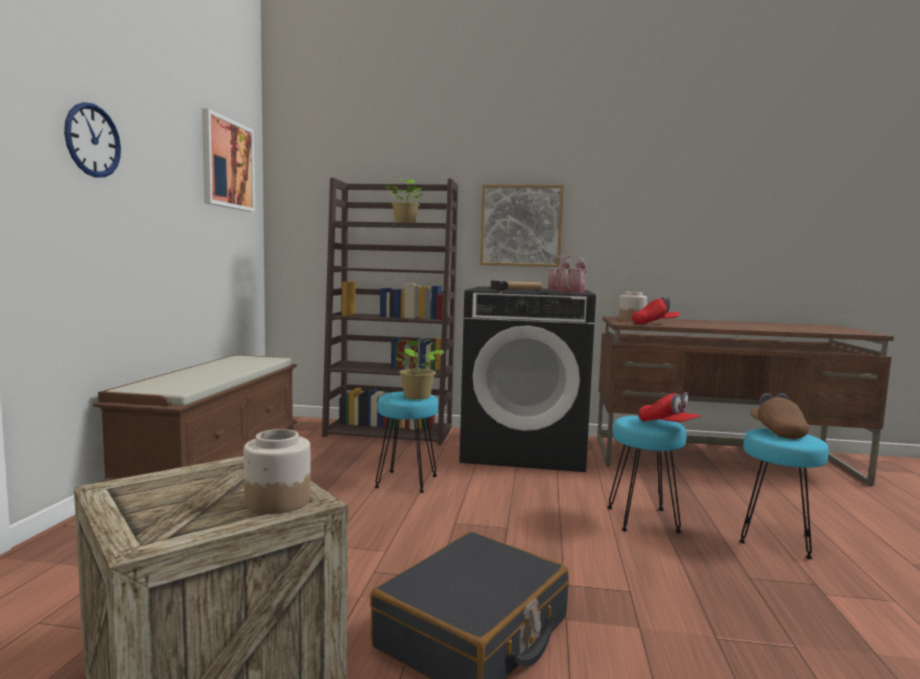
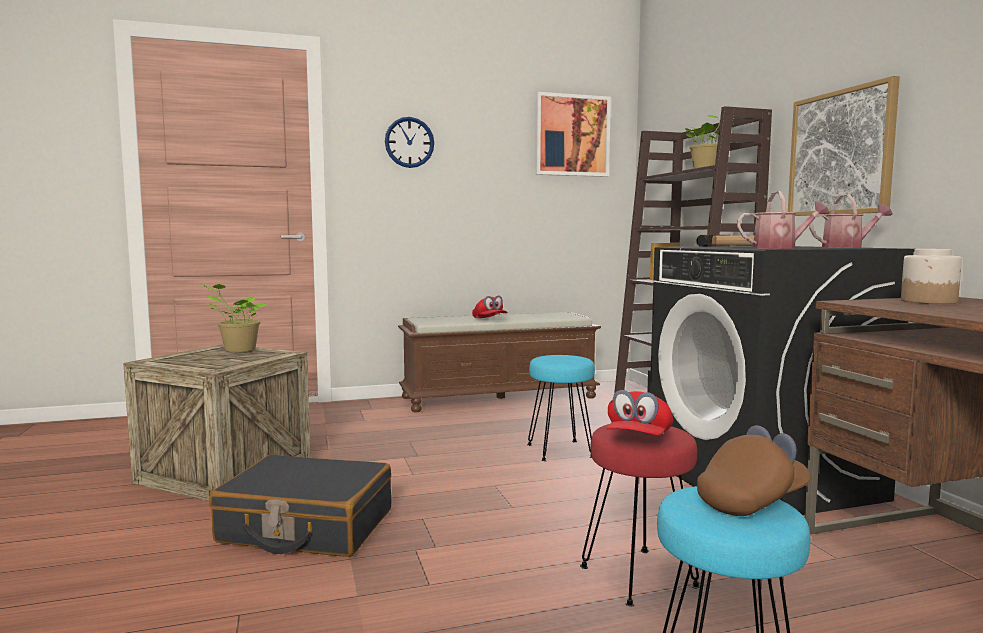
camera: 65 degrees right, 0 degrees up
(277, 501) = (213, 365): jar -> none
(416, 397) = (559, 360): potted plant -> potted plant (237, 350)
(642, 519) = (639, 576): turquoise stool -> red stool
(655, 324) = (905, 306): red cap -> red cap (489, 320)

